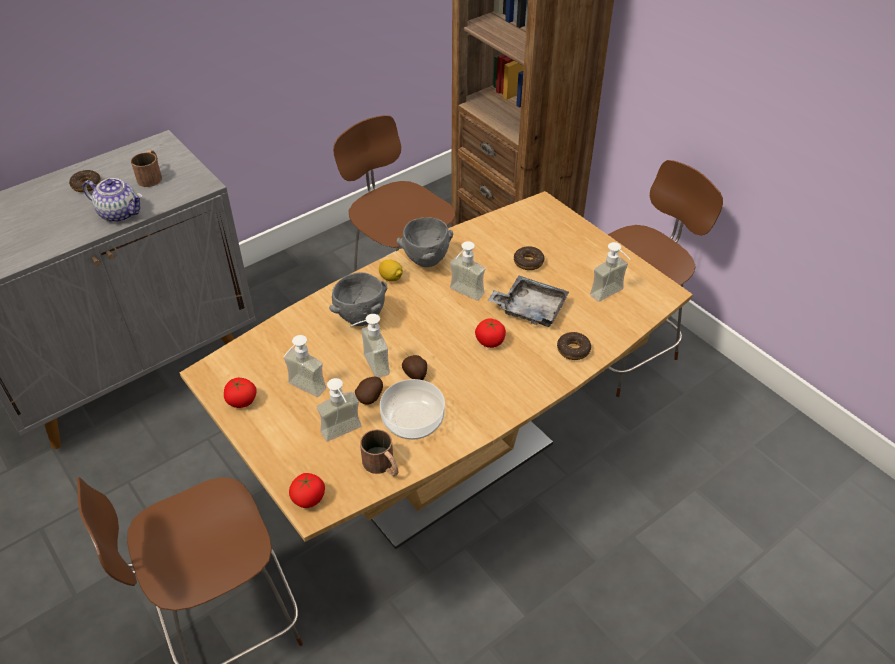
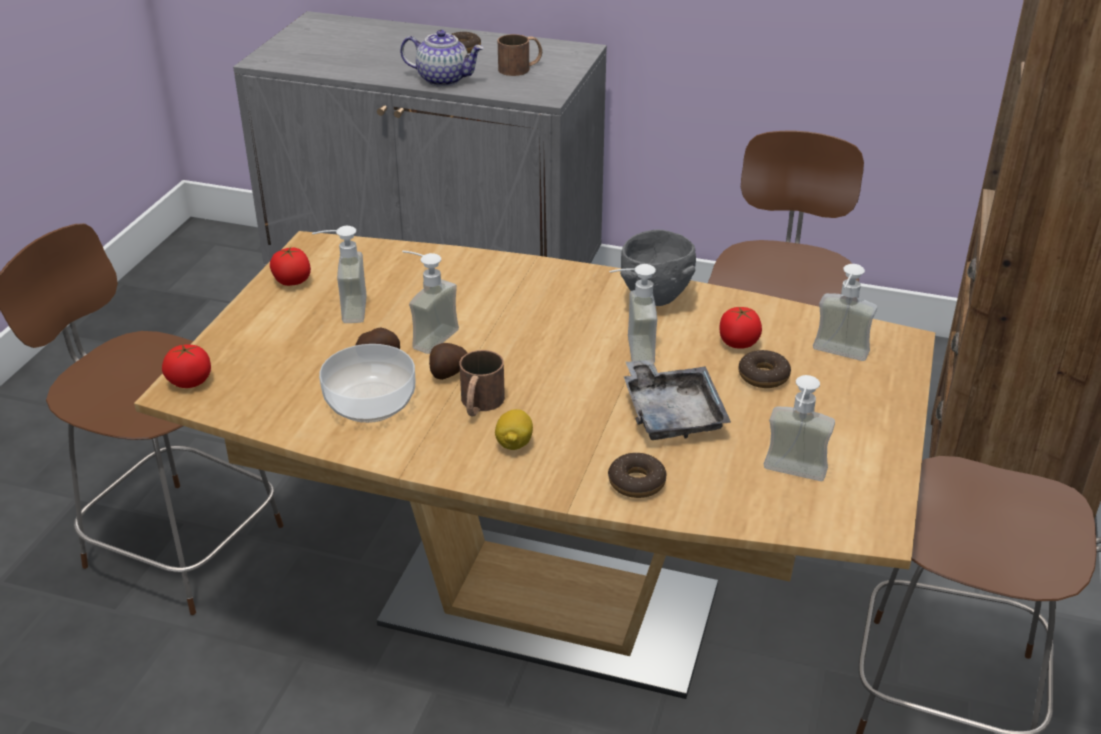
camera: 55 degrees right, 10 degrees down
(120, 213) = (444, 79): teapot -> teapot turned 60 degrees counterclockwise
(344, 435) = (303, 365): soap dispenser -> soap dispenser (837, 356)
(361, 318) = (499, 298): grey bowl -> none
(382, 466) = (279, 411): brown mug -> brown mug (479, 404)
(391, 278) = (593, 288): lemon -> lemon (514, 444)
(490, 341) = (569, 405): tomato -> tomato (738, 342)

